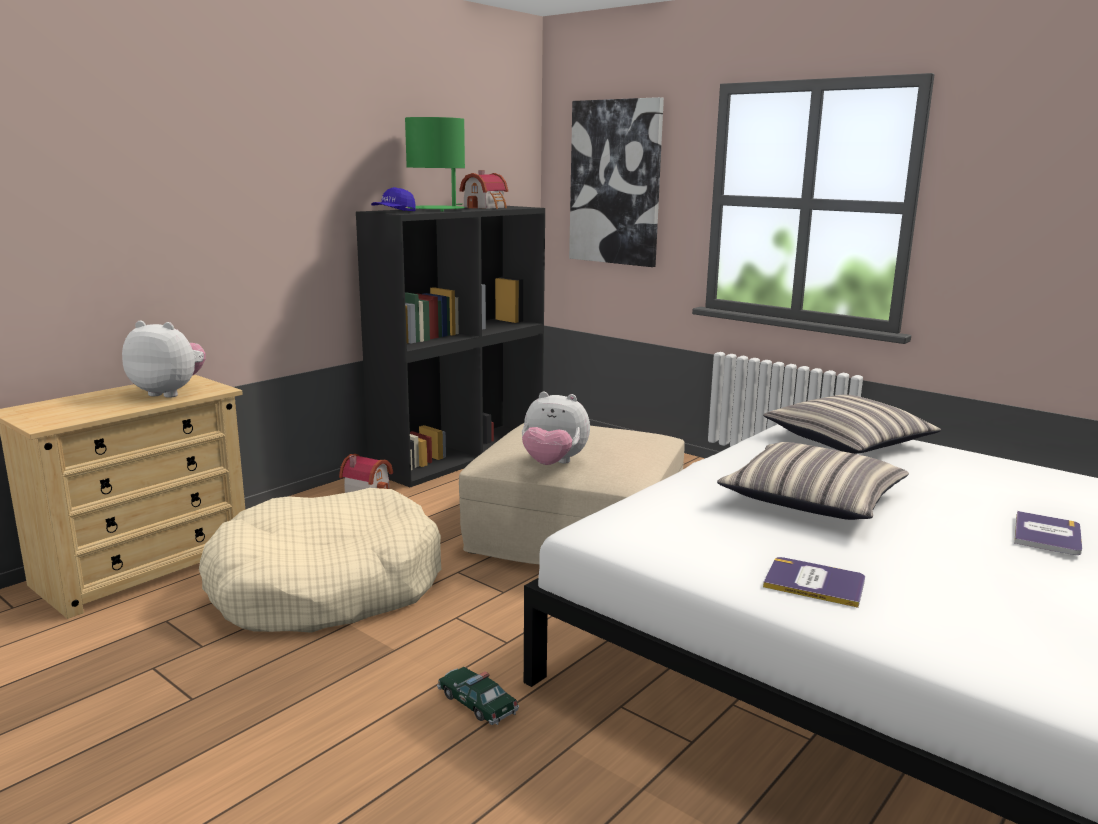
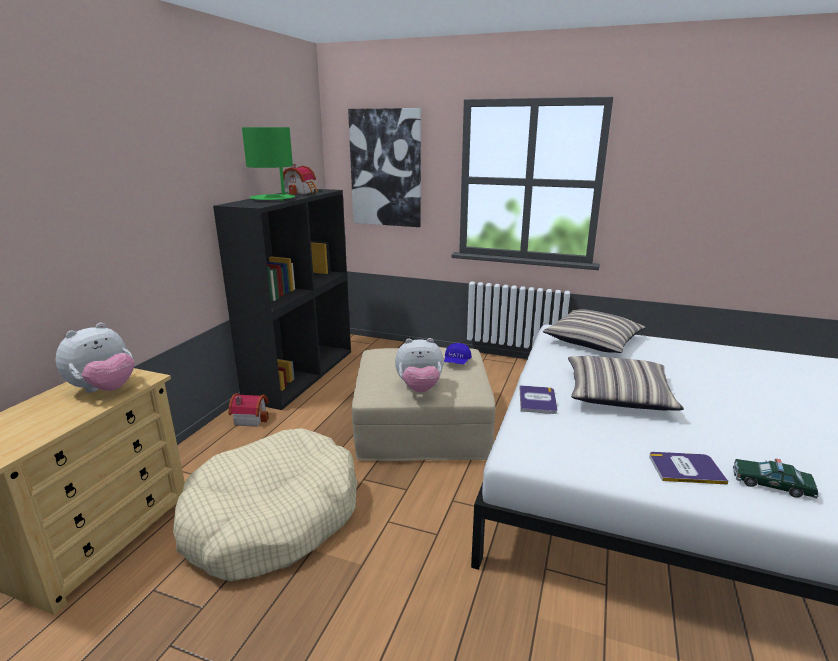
camera: 20 degrees left, 5 degrees up
(169, 392) = (104, 390): plush toy -> plush toy turned 135 degrees clockwise
(394, 212) = (247, 204): blue cap -> blue cap (457, 362)
(477, 703) = (452, 597): toy car -> toy car (771, 484)
(1047, 534) = (759, 397): book -> book (537, 400)

